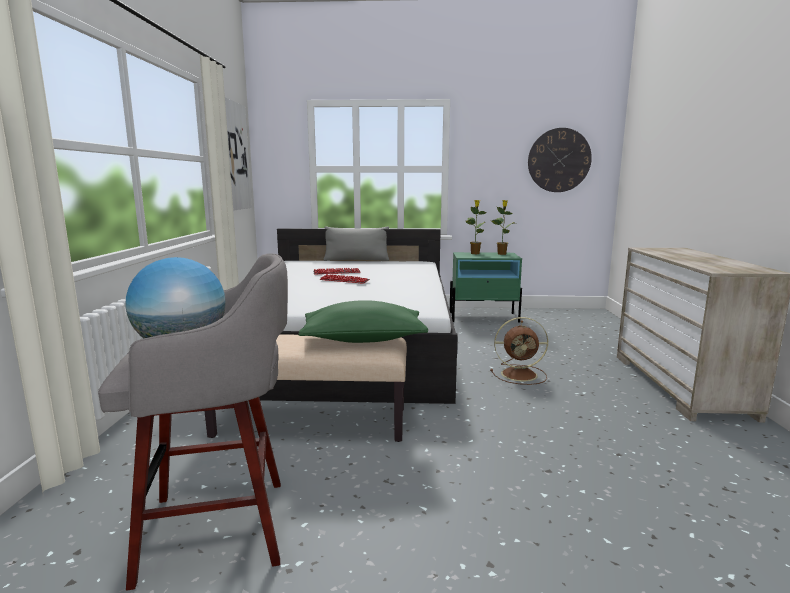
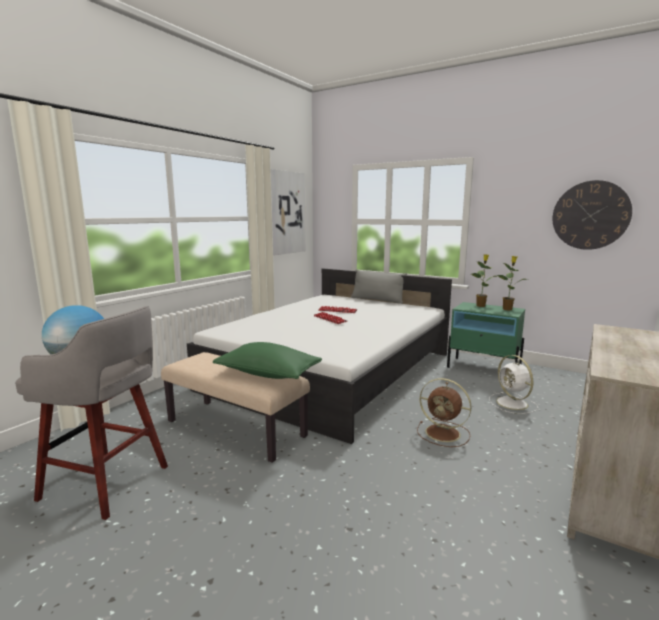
camera: 30 degrees right, 0 degrees up
(541, 340) = (513, 404): none -> white fan

